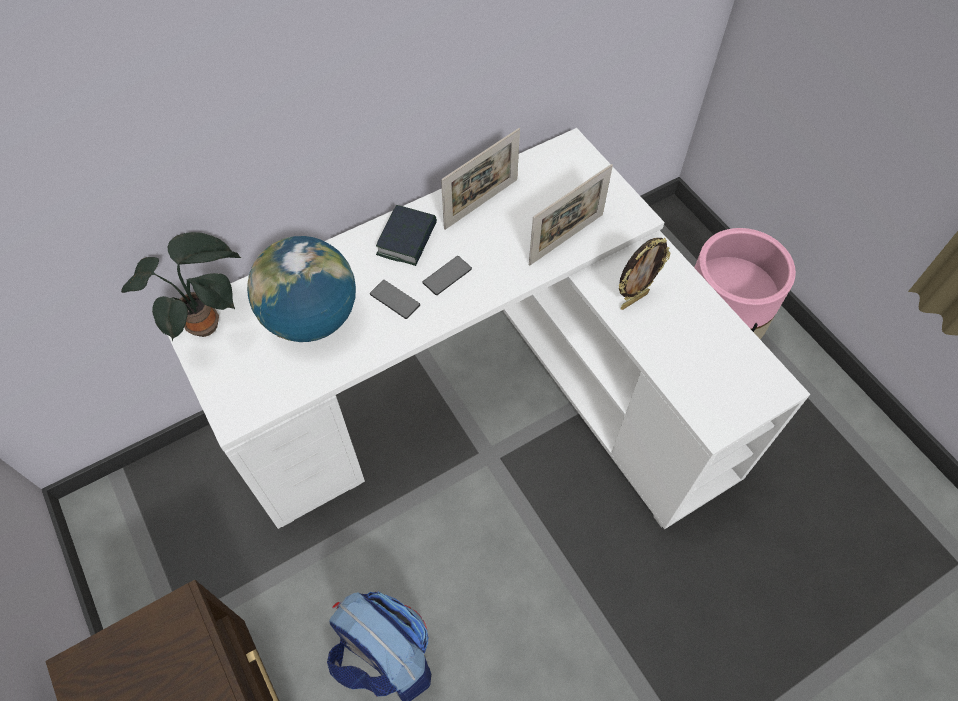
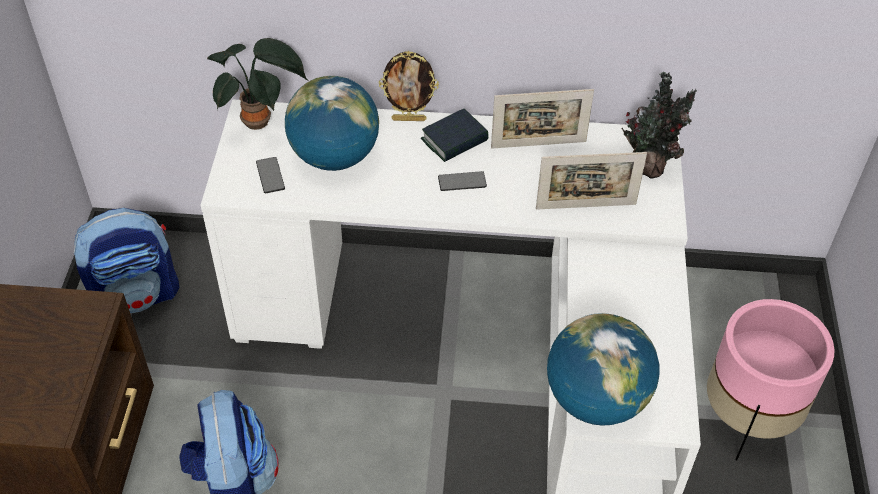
camera: 35 degrees right, 10 degrees down
(151, 543) = (137, 295): none -> backpack
(395, 300) = (406, 177): phone -> phone (270, 176)
(584, 173) = (650, 166): none -> potted plant
(633, 300) = (608, 285): picture frame -> picture frame (409, 119)
(708, 407) = (596, 399): none -> globe

